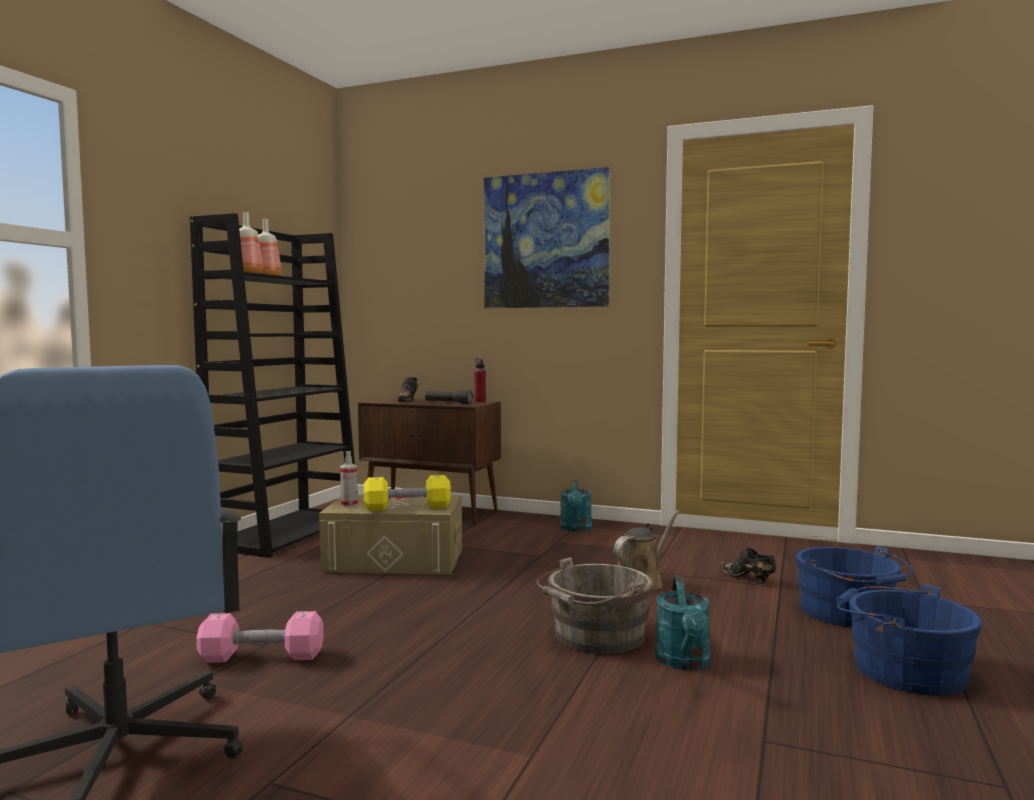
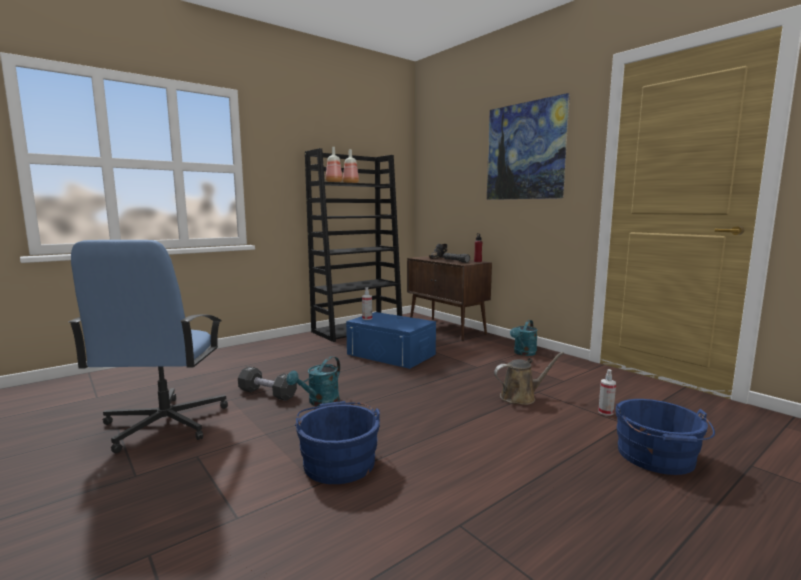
camera: 30 degrees right, 5 degrees up
(262, 657) = (267, 394): pink dumbbell -> black dumbbell
(395, 560) = (391, 354): beige storage box -> blue storage box
(407, 508) = (393, 324): yellow dumbbell -> none
(595, 636) = (443, 425): grey bucket -> none
(684, 663) = (477, 458): turquoise watering can -> turquoise watering can (319, 402)
(748, 579) = (605, 412): black shoe -> spray bottle
(902, 669) = (643, 513): blue bucket -> blue bucket (338, 461)

